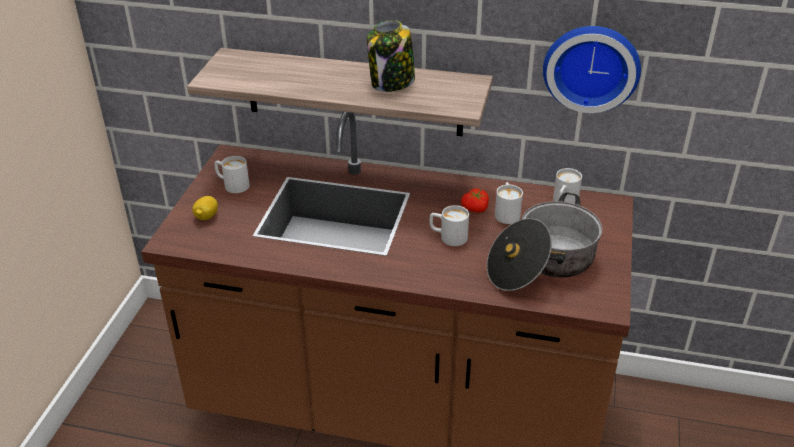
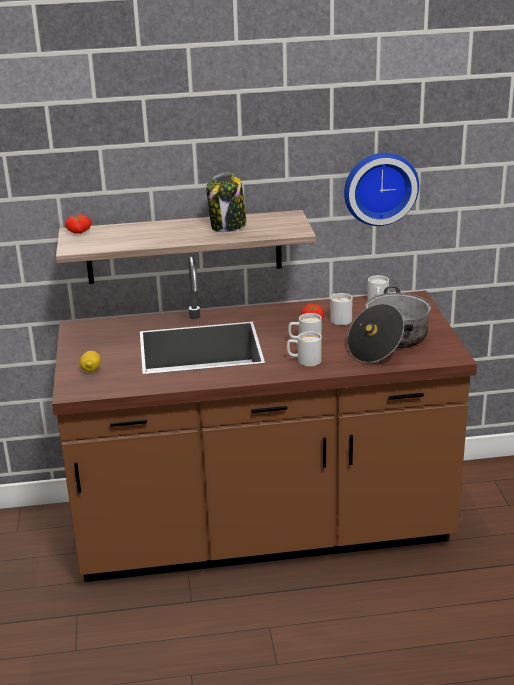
camera: 20 degrees left, 10 degrees down
(232, 185) = (95, 345): white mug -> white mug (304, 361)
(234, 58) = (79, 232): none -> tomato

